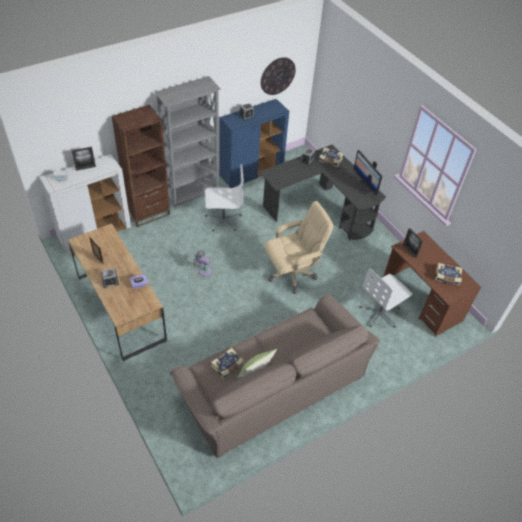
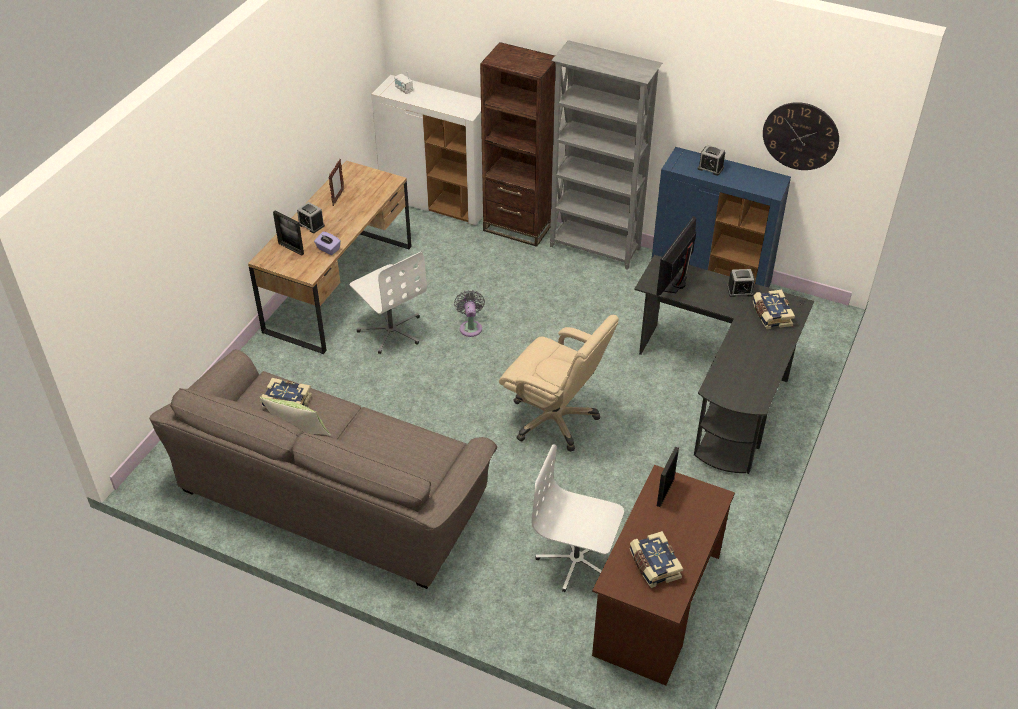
camera: 60 degrees right, 5 degrees down
(85, 168) = (442, 95): picture frame -> picture frame (291, 248)
(223, 219) = (582, 299): white office chair -> white office chair (391, 330)
(365, 186) = (759, 379): monitor -> monitor (675, 283)

